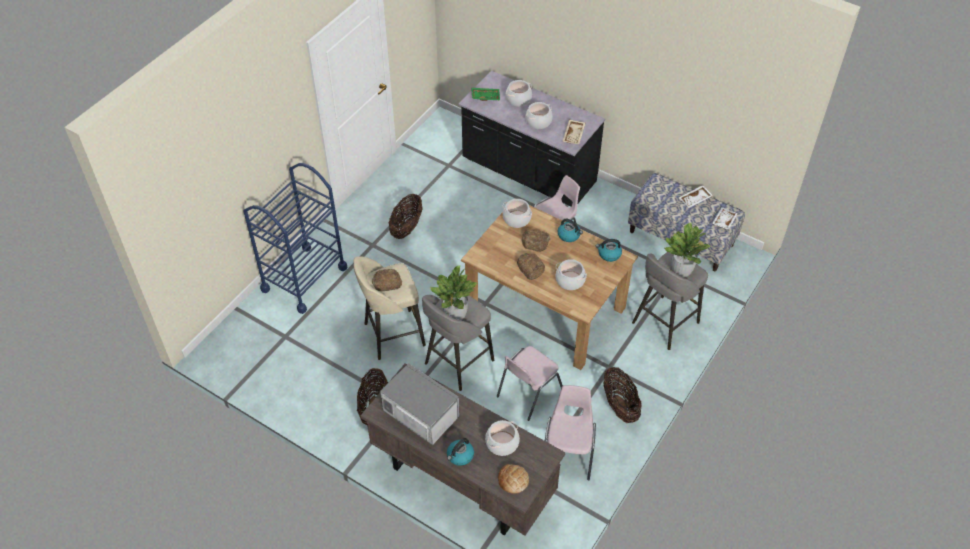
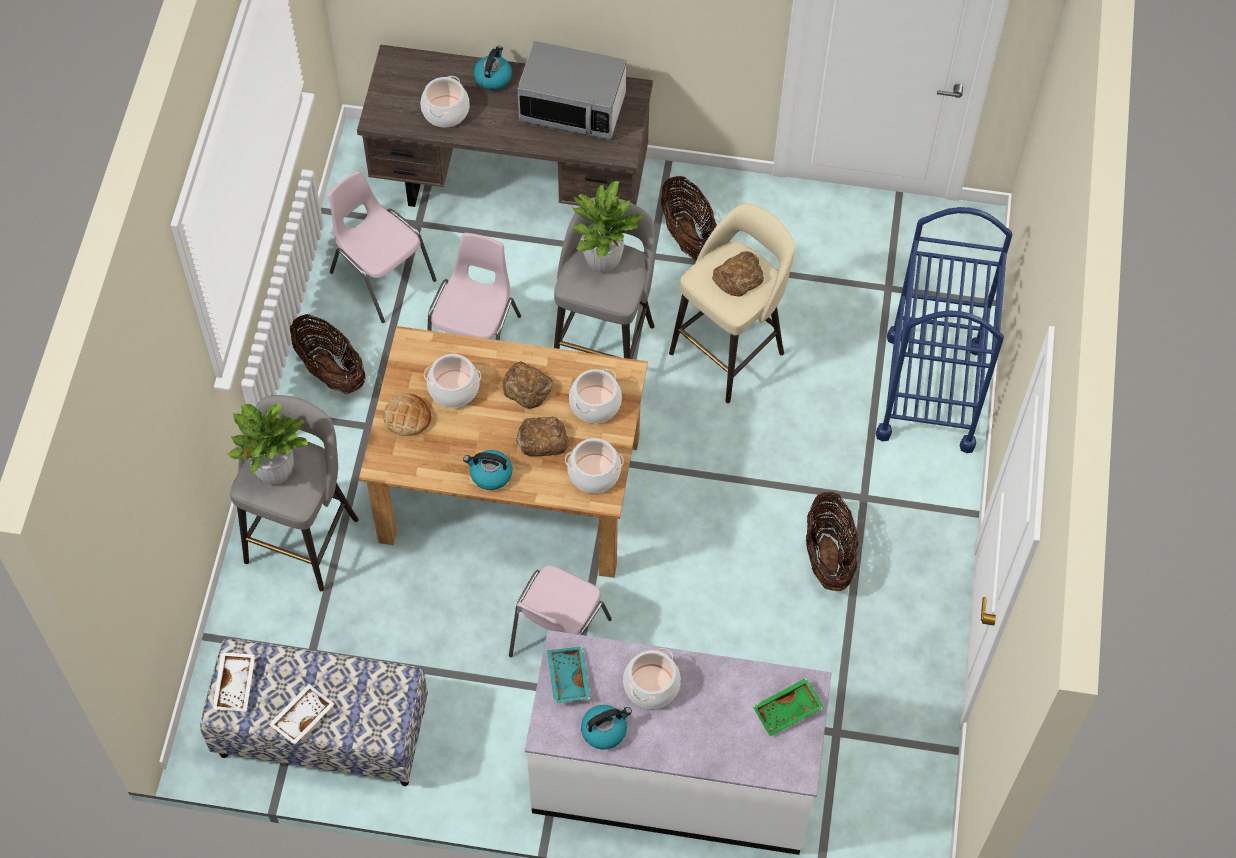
camera: 155 degrees right, 10 degrees up
(513, 480) = (410, 73): bread -> bread (407, 417)
(518, 99) = (719, 731): cooking pot -> cooking pot (595, 404)
(528, 173) = (673, 777): black counter -> white counter
(568, 452) = (381, 276): pink chair -> pink chair turned 150 degrees clockwise
(574, 135) = (567, 678): beige tray -> turquoise tray
(609, 254) = (408, 462): kettle -> kettle (604, 730)

